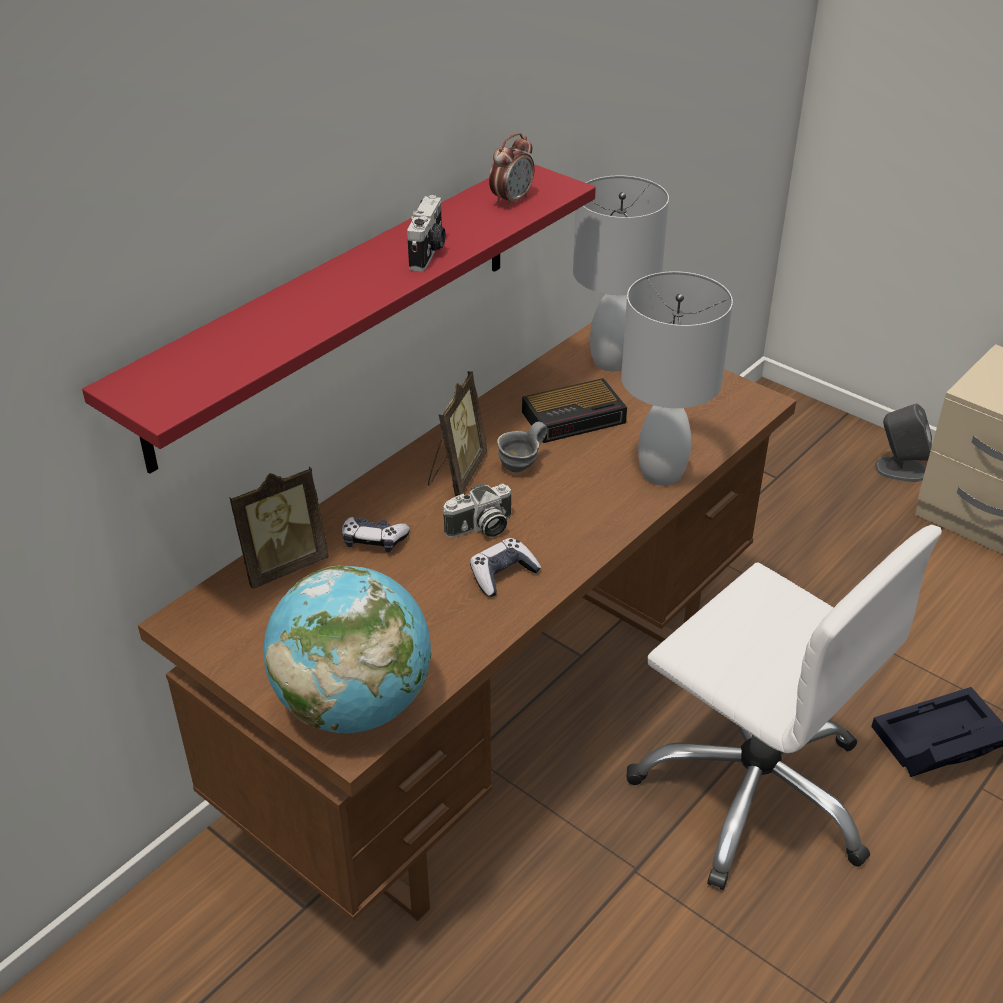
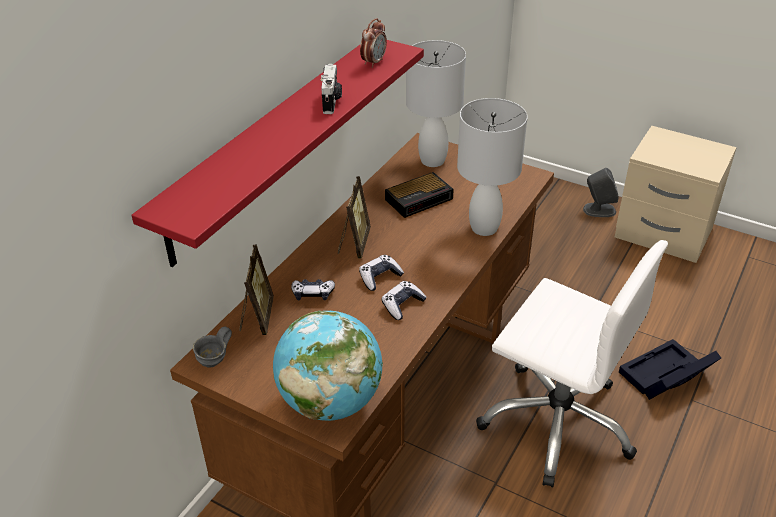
camera: 10 degrees left, 0 degrees up
(282, 565) = (256, 317): picture frame -> picture frame turned 45 degrees counterclockwise
(480, 529) = (380, 277): camera -> game controller
(522, 467) = (395, 235): grey mug -> grey mug (216, 362)

